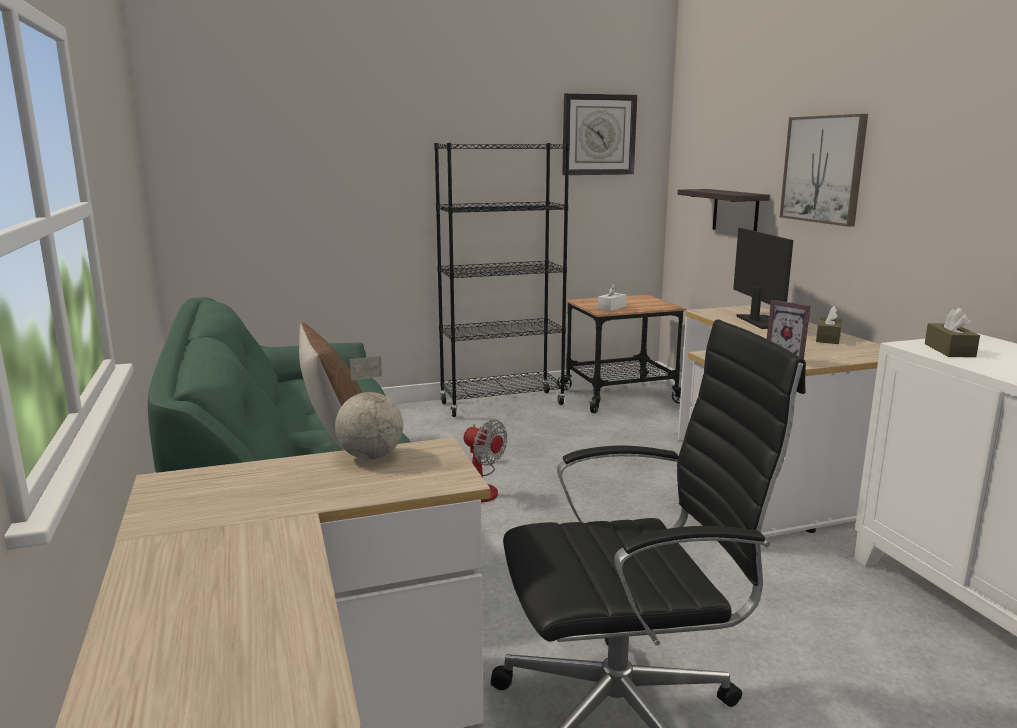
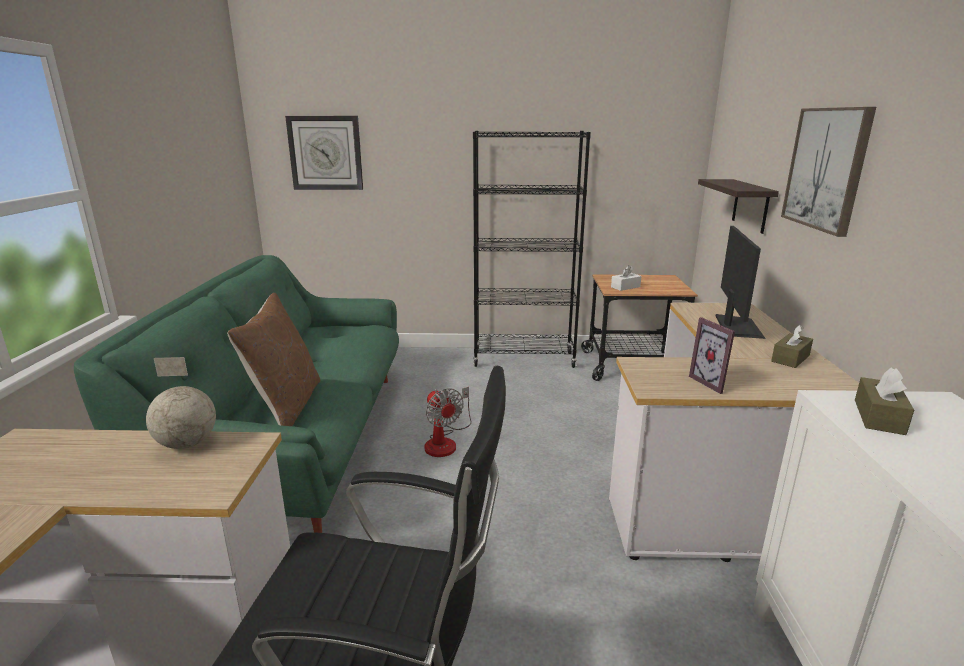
camera: 20 degrees right, 5 degrees up
(598, 135) = (635, 122): wall clock -> wall clock (325, 153)

